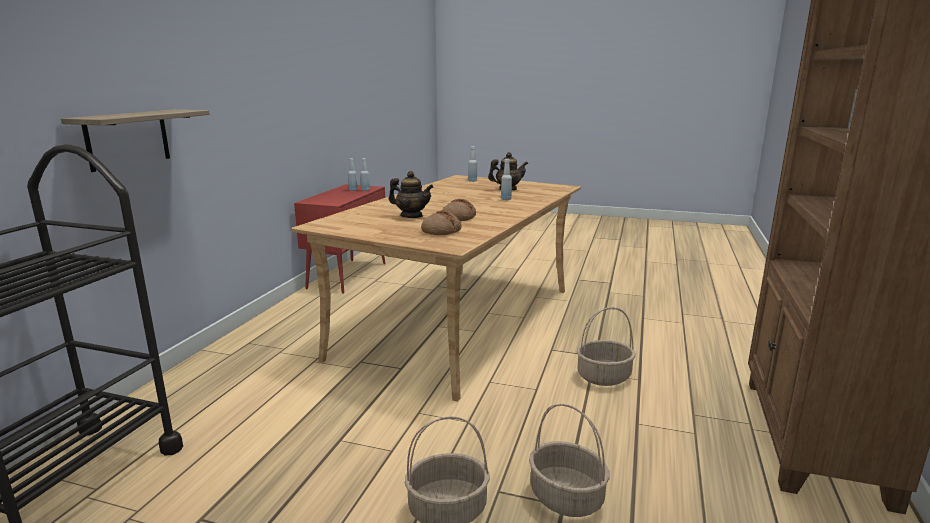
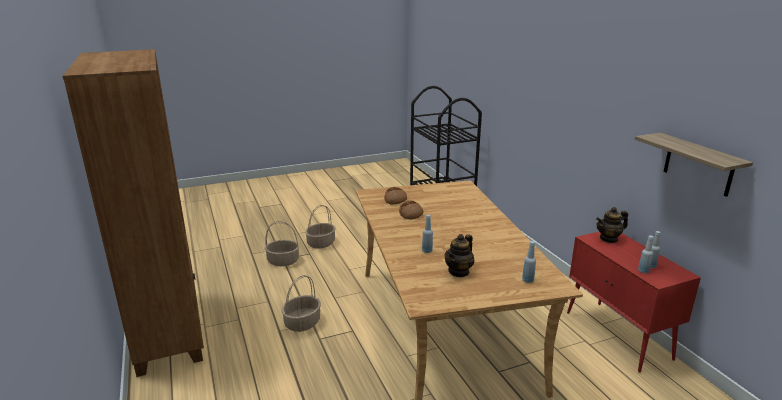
camera: 140 degrees right, 5 degrees up
(128, 139) = (522, 113): shelf -> shelf (698, 164)
(411, 216) = (439, 206): teapot -> teapot (609, 239)

